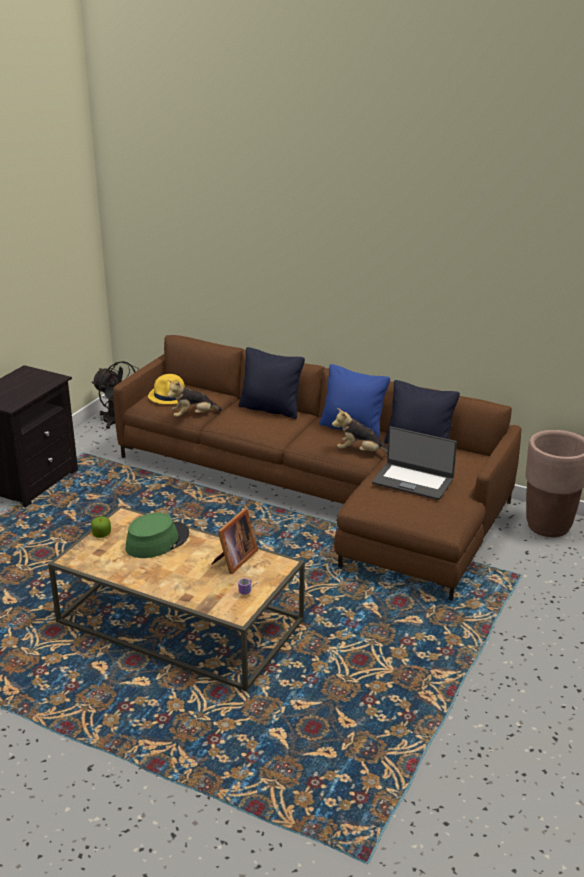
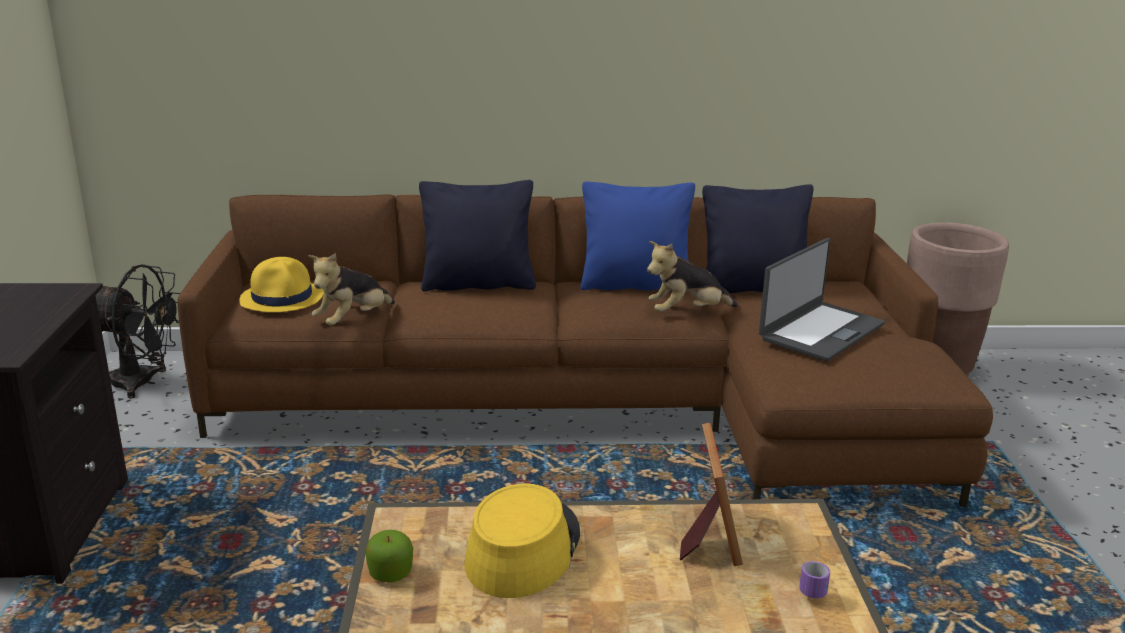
camera: 30 degrees left, 5 degrees down
(157, 541) = (522, 549): green hat -> yellow hat
(413, 481) = (820, 331): laptop -> laptop turned 45 degrees counterclockwise

